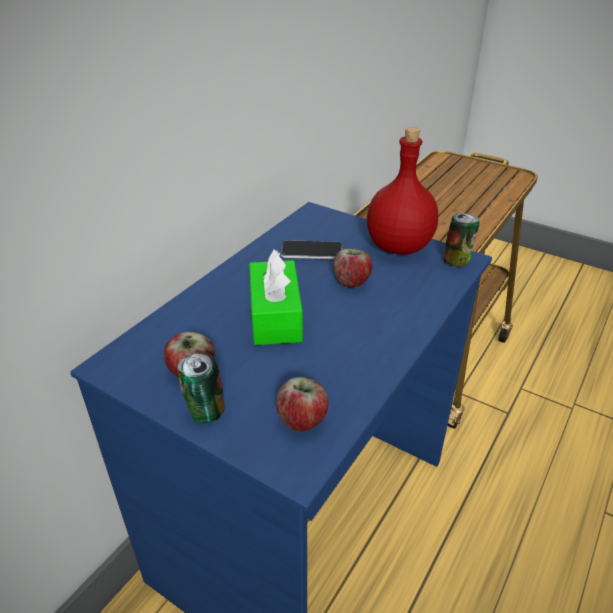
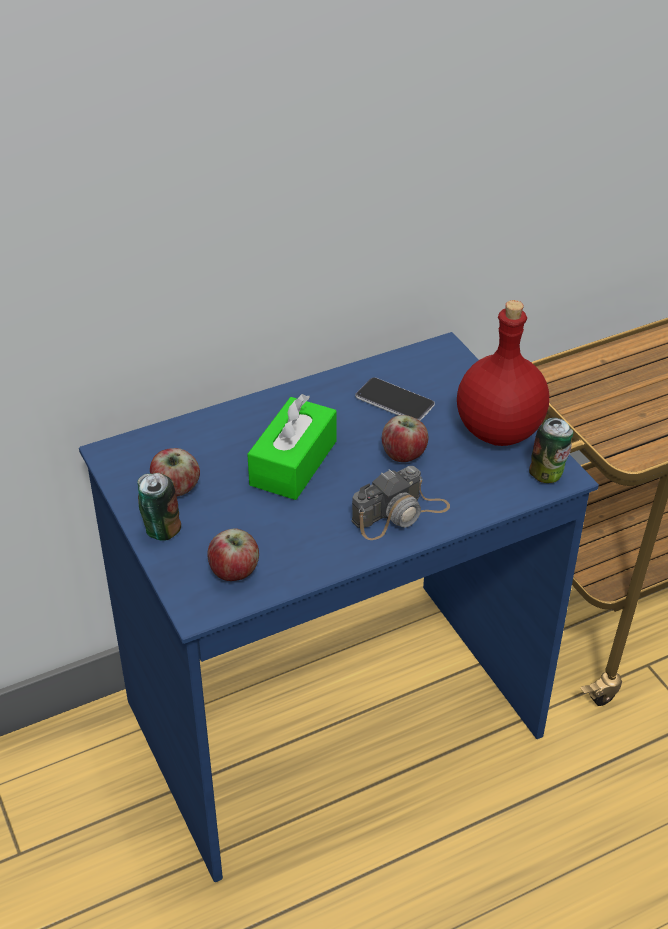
camera: 30 degrees right, 5 degrees up
(389, 322) = (400, 514): none -> camera

